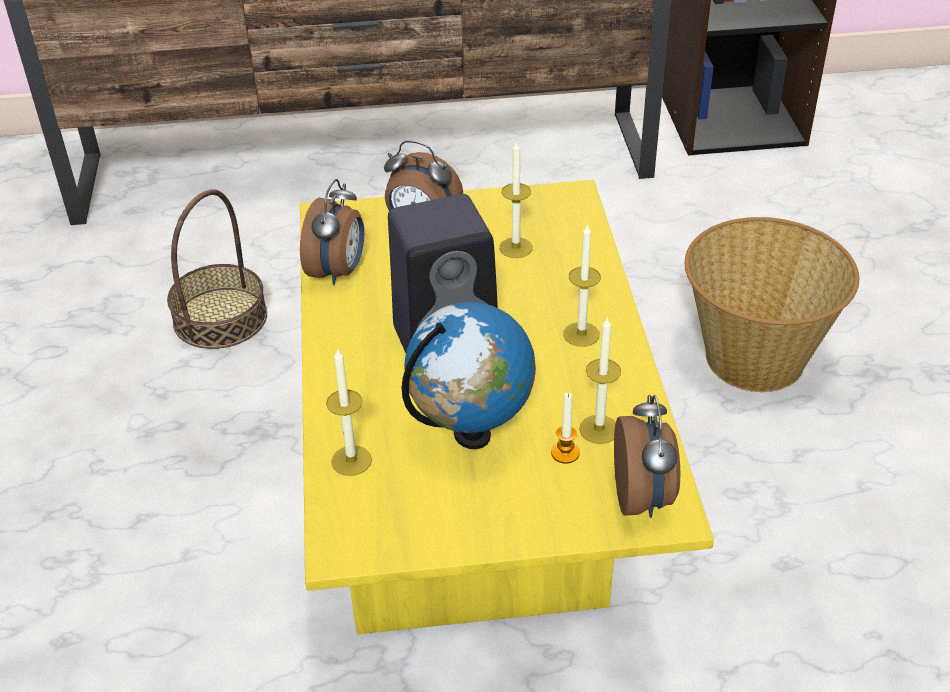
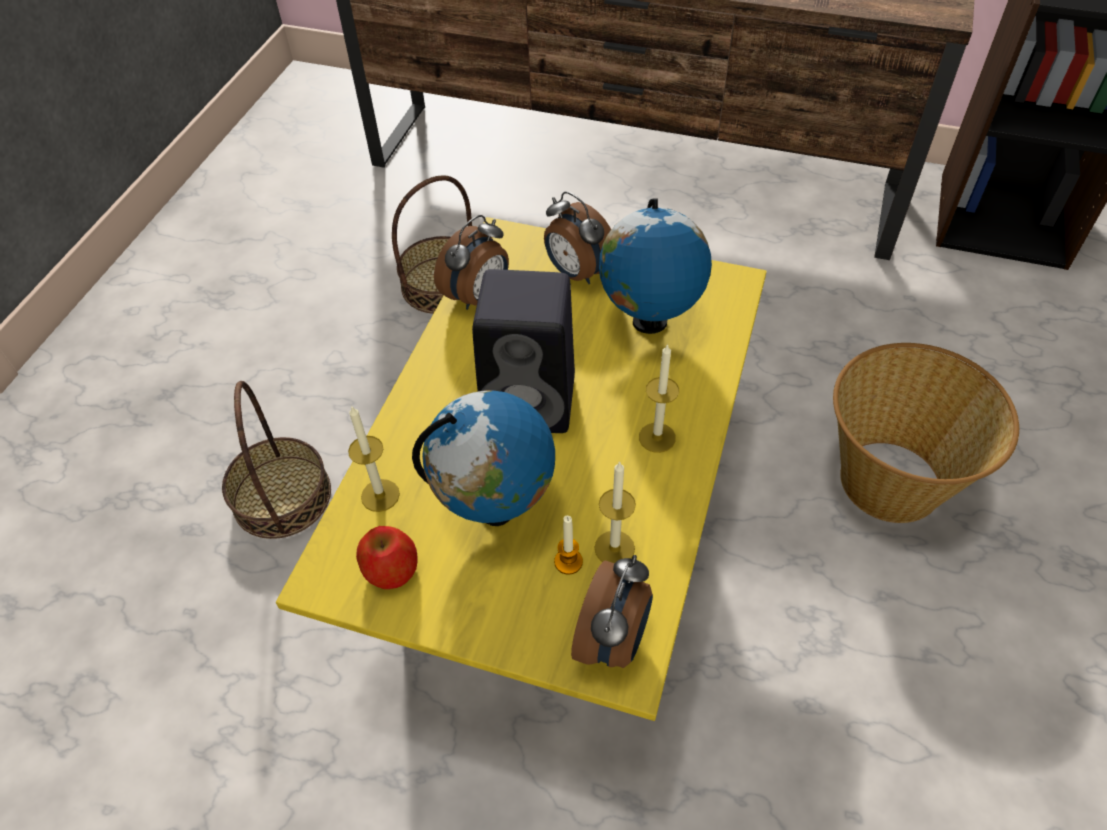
camera: 25 degrees right, 10 degrees up
(155, 571) = (281, 496): none -> basket
(403, 514) = (391, 568): none -> apple
(515, 247) = (649, 322): candle -> globe

